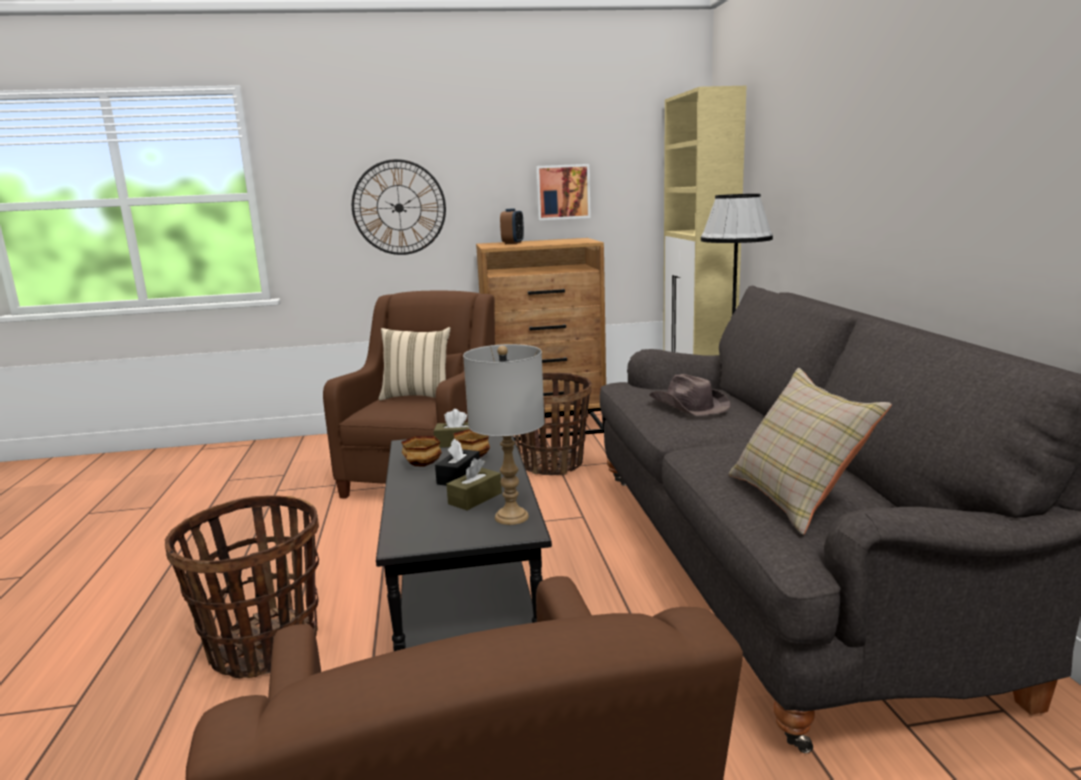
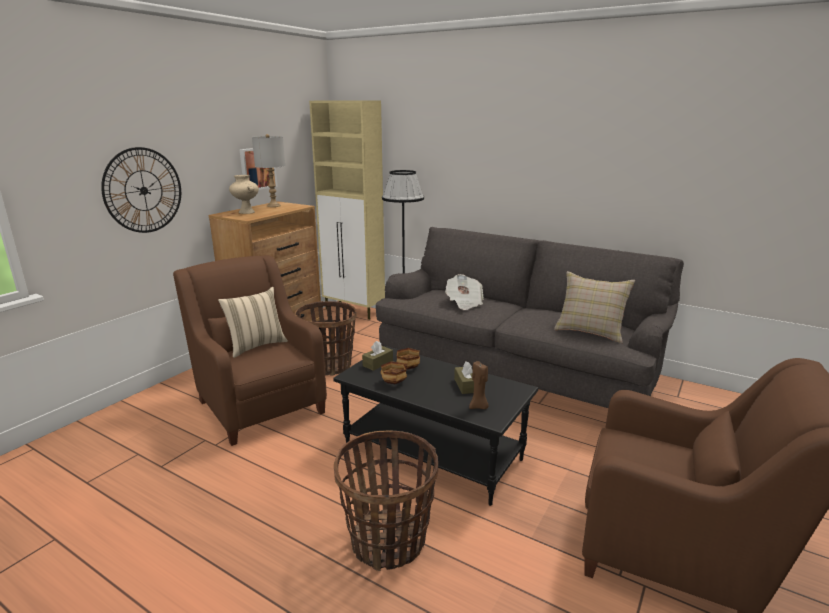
camera: 50 degrees left, 5 degrees up
(427, 524) = (479, 406): none -> brown candle
(459, 477) = (429, 379): black tissue box -> none
(512, 517) = (502, 385): grey table lamp -> grey table lamp (274, 206)
(513, 243) = (246, 212): alarm clock -> beige vase
(688, 406) = (464, 302): brown hat -> newspaper

